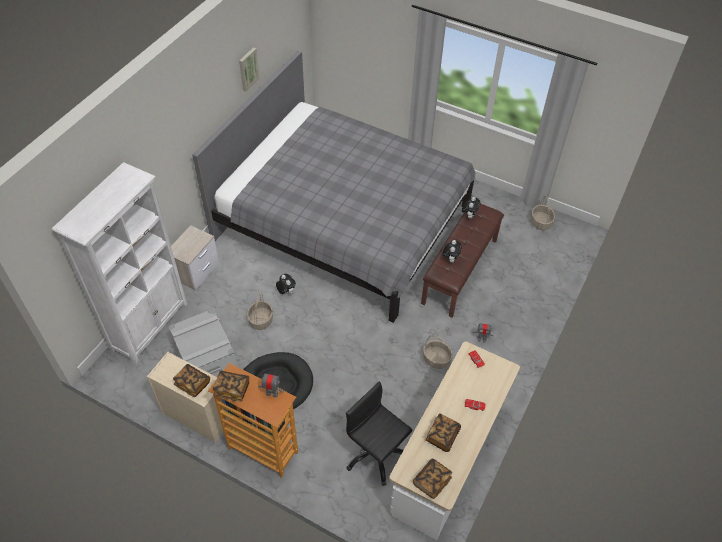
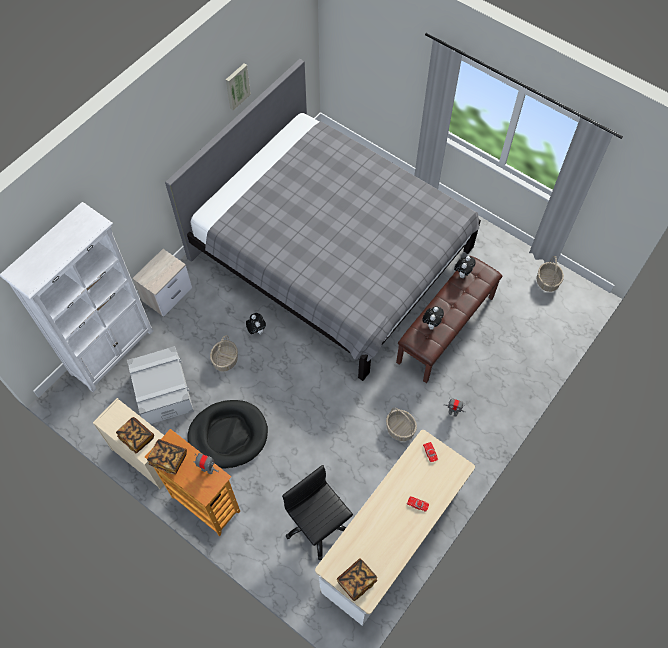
camera: 10 degrees right, 10 degrees up
(442, 436) = (377, 533): book -> none

